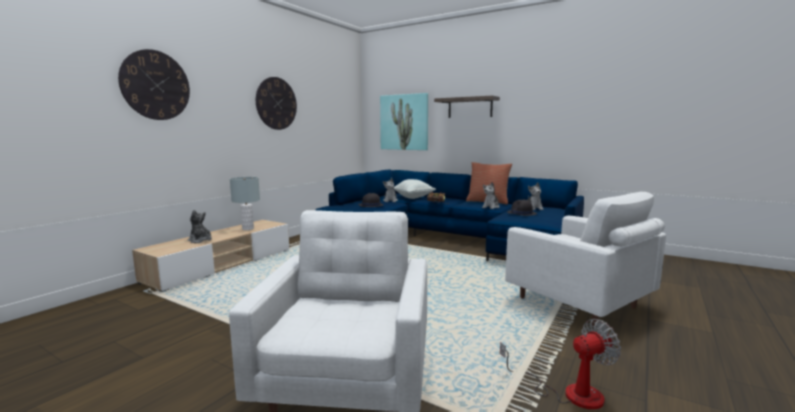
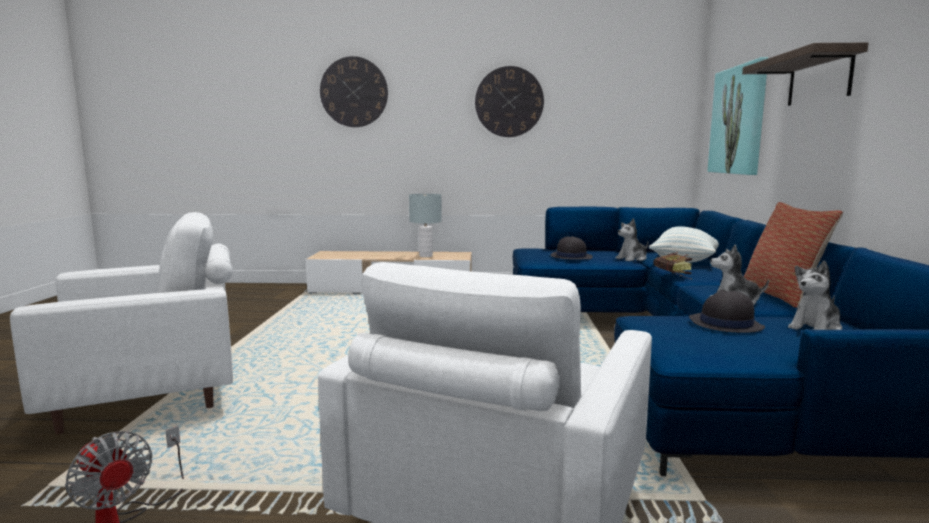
camera: 60 degrees right, 0 degrees up
(200, 240) = (365, 255): plush toy -> none

